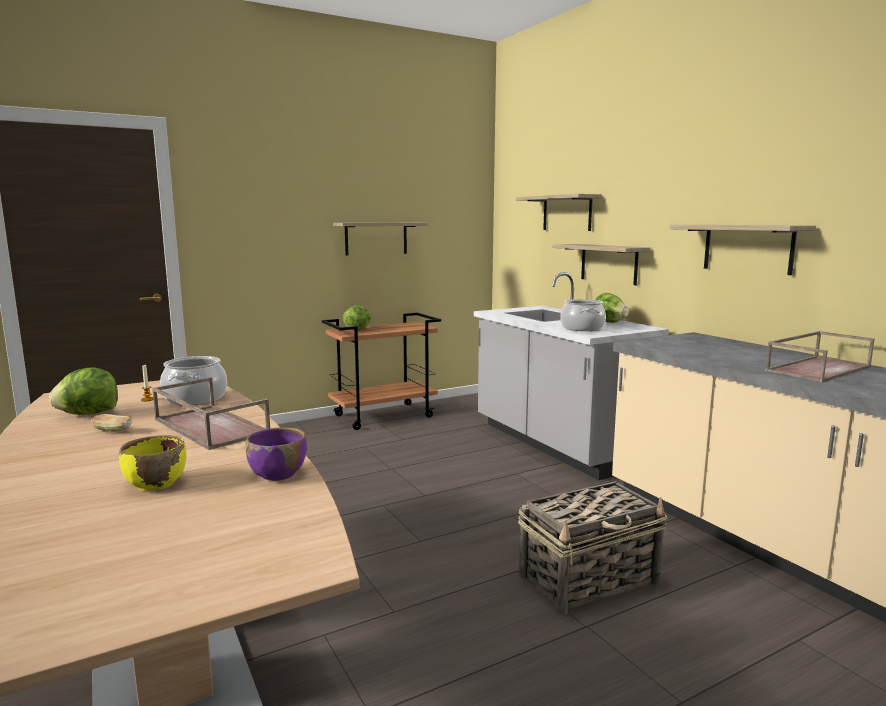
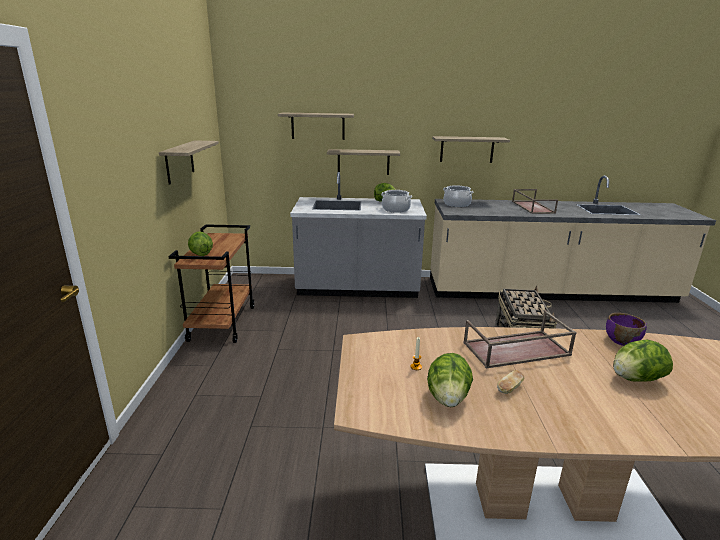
camera: 60 degrees left, 10 degrees up
(155, 484) = (636, 379): yellow bowl -> lettuce
(195, 398) = (429, 346): cooking pot -> cooking pot (456, 204)

